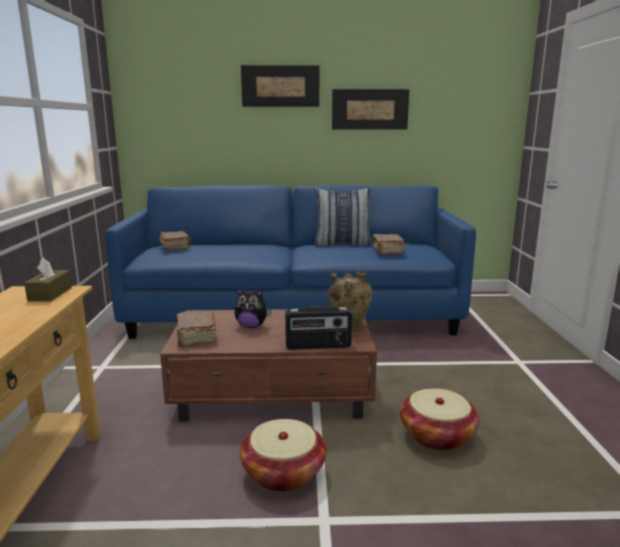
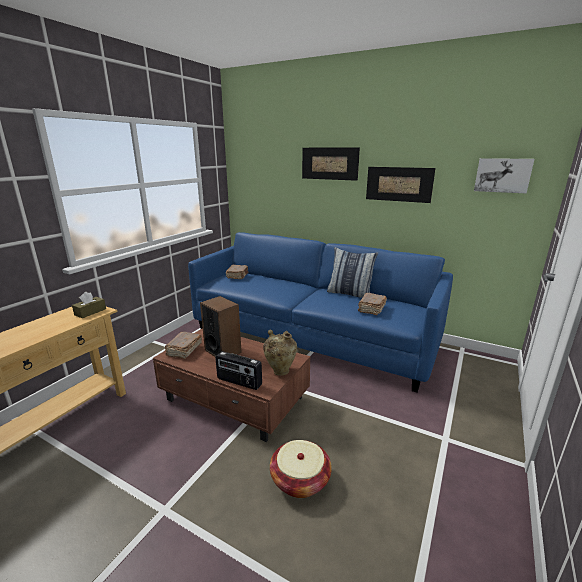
camera: 30 degrees right, 5 degrees up
(251, 326) = (223, 351): plush toy -> speaker
(283, 473) = (179, 463): basket -> none
(475, 95) = (502, 175): none -> picture

